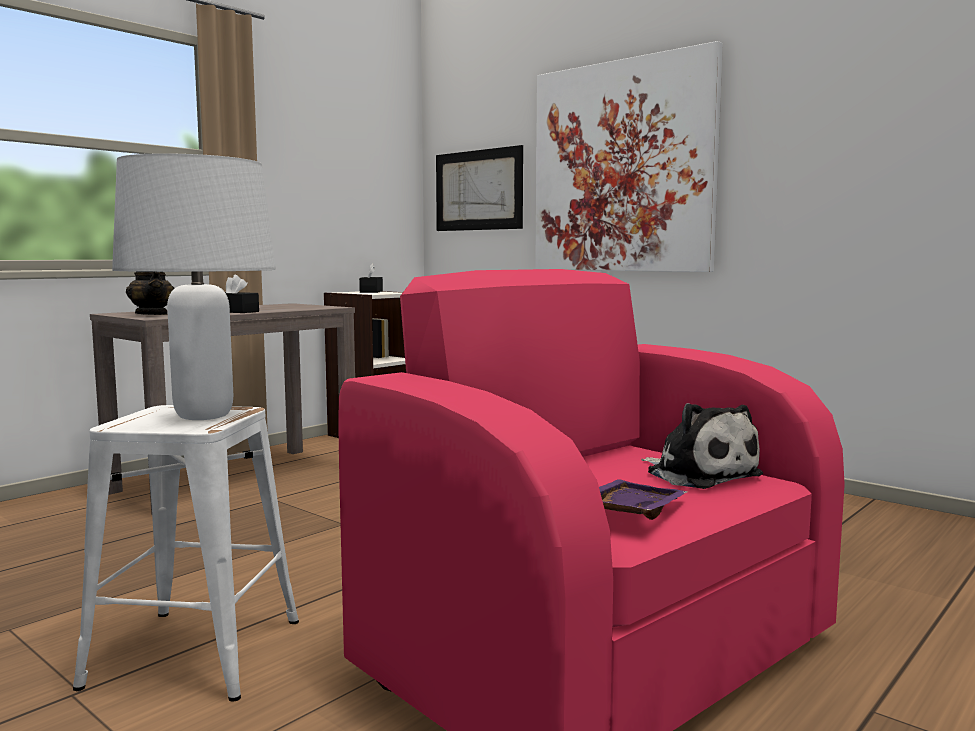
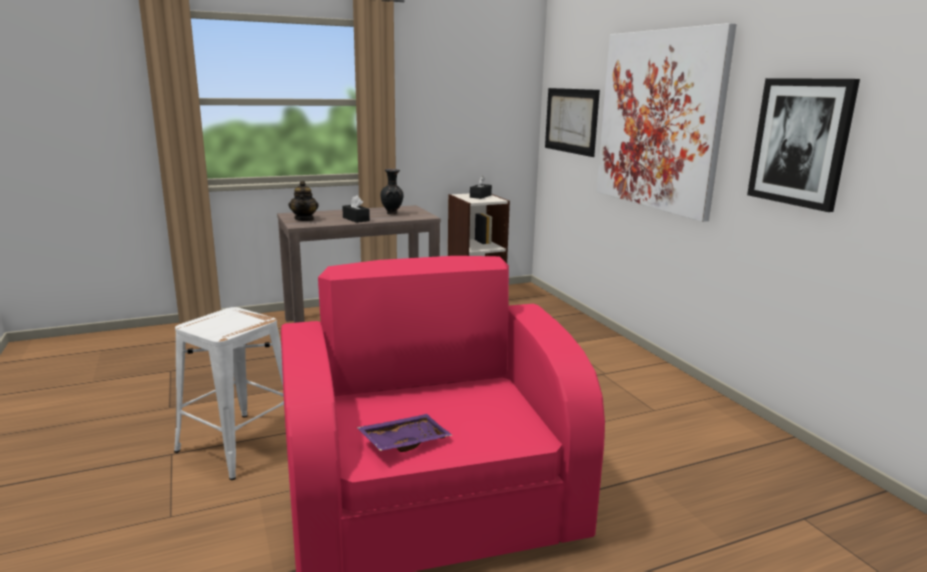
camera: 25 degrees right, 10 degrees up
(204, 416) = (237, 324): white table lamp -> none
(277, 307) = (392, 213): none -> black vase
(699, 474) = (499, 417): plush toy -> none
(829, 159) = (800, 142): none -> picture

